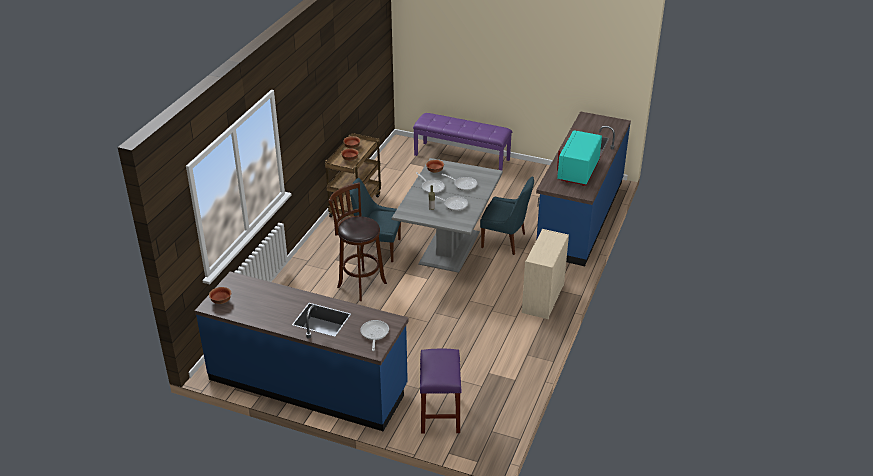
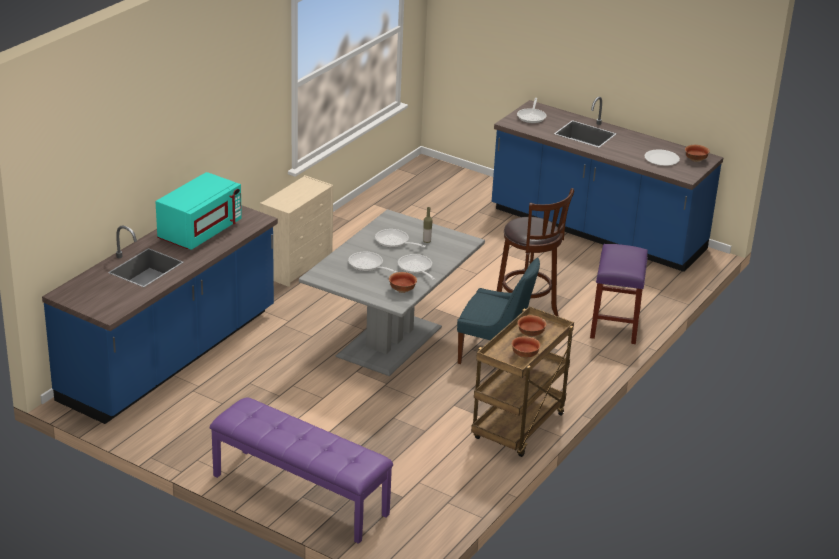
camera: 170 degrees left, 5 degrees down
(252, 297) = (661, 159): none -> white plate
(439, 413) = (462, 192): purple stool -> purple stool (615, 325)
(505, 241) = (304, 338): blue chair -> none

